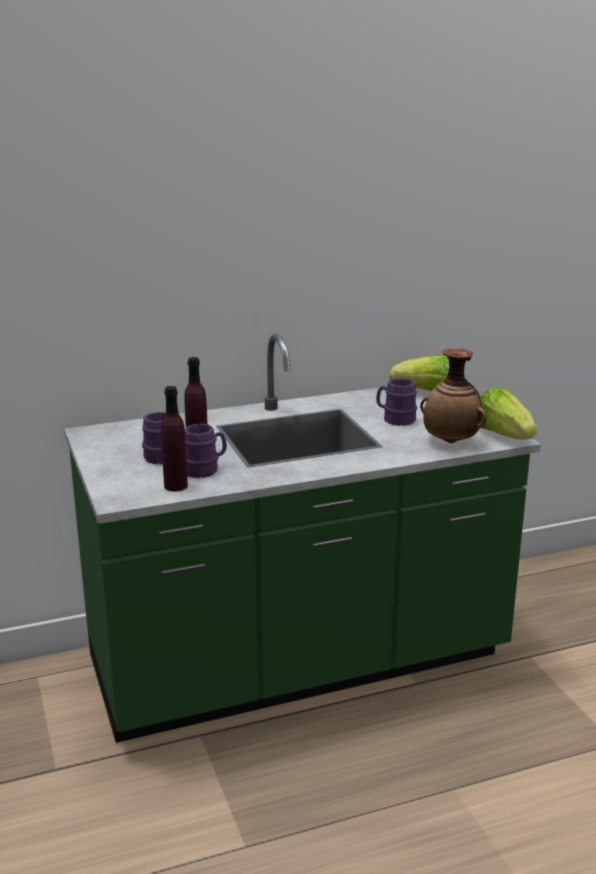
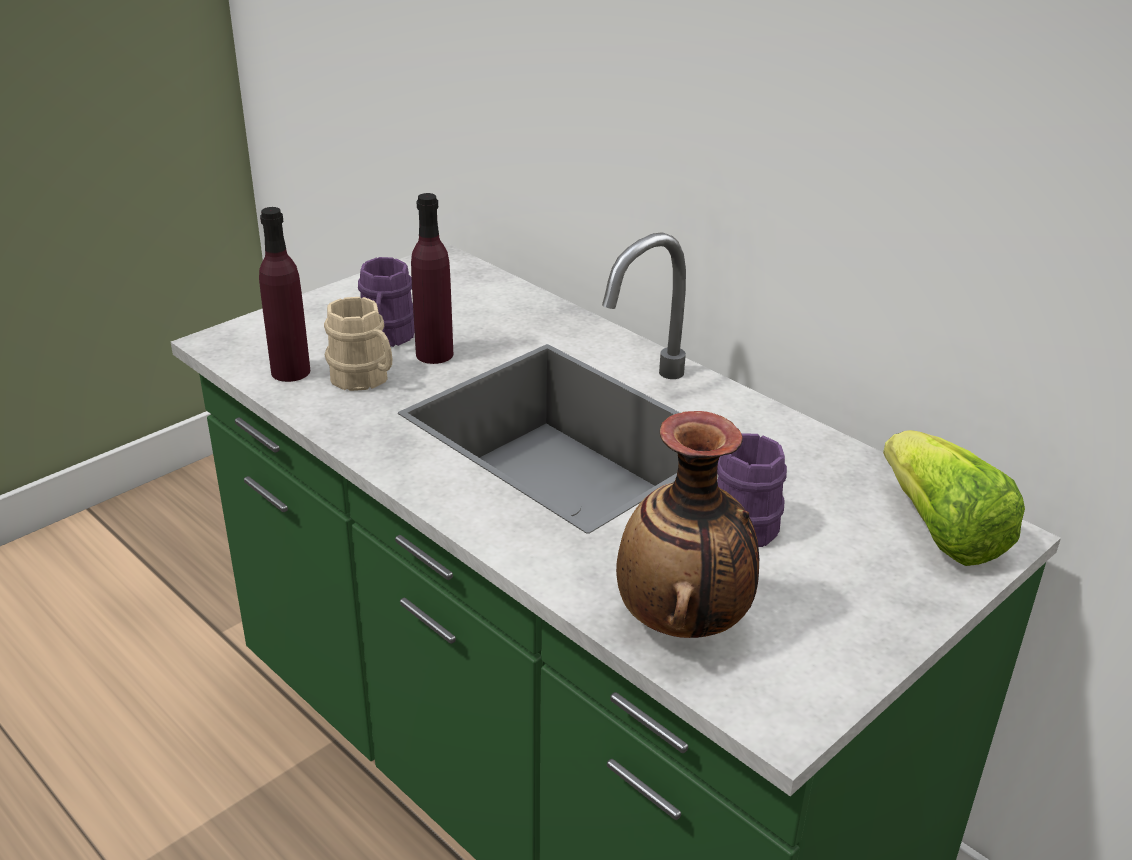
camera: 65 degrees right, 10 degrees up
(205, 469) = (364, 379): purple mug -> beige mug
(504, 435) = (791, 701): lettuce -> none

